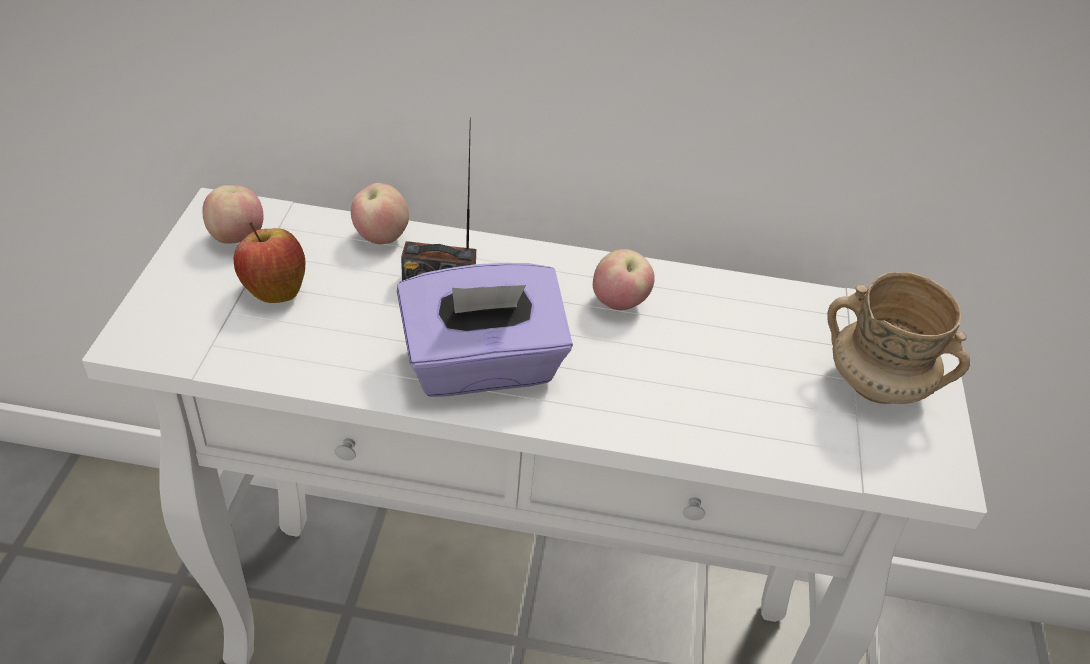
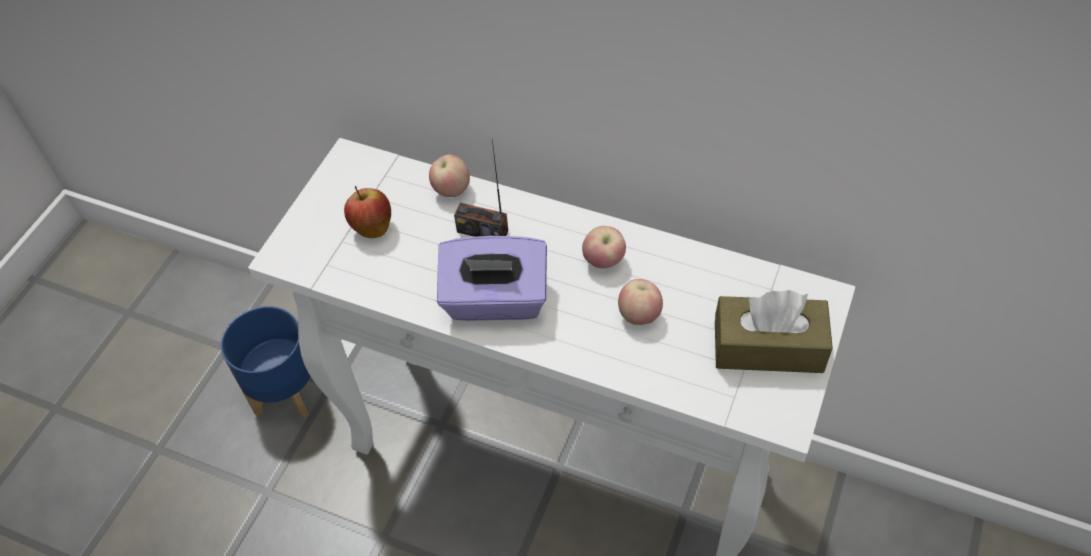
camera: 20 degrees right, 10 degrees up
(114, 597) = (287, 391): none -> blue planter
(237, 238) = (356, 183): apple -> apple (639, 315)
(875, 384) = (768, 347): beige mug -> brown tissue box

